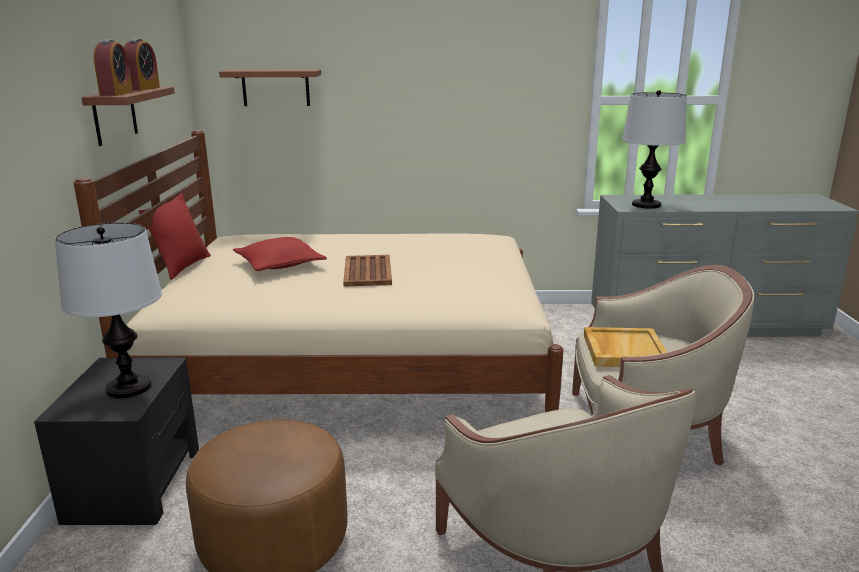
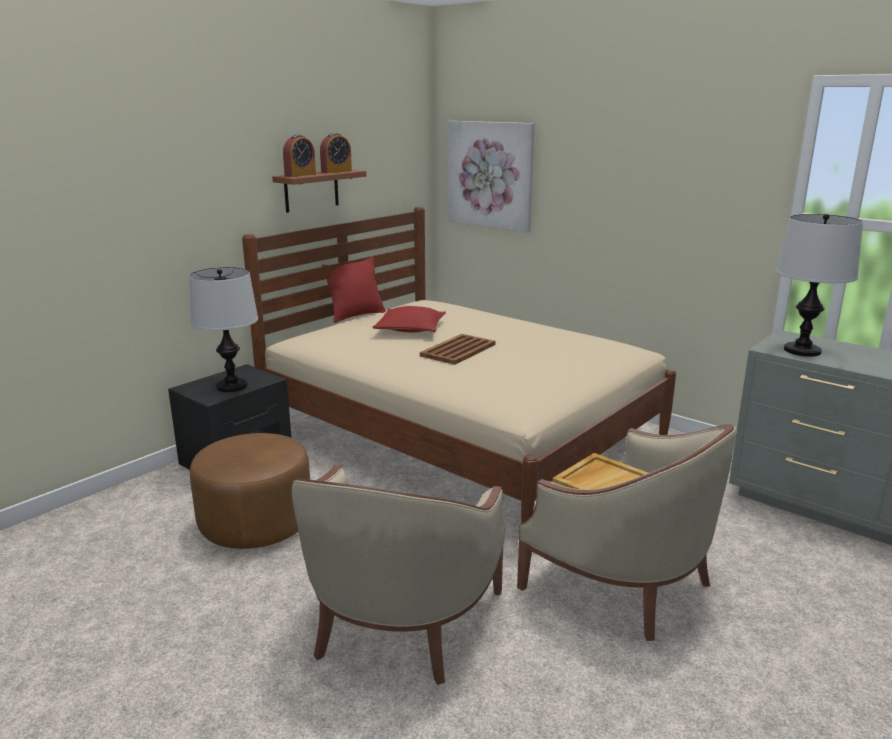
camera: 40 degrees right, 0 degrees up
(275, 87) = (490, 175): brown shelf -> picture

